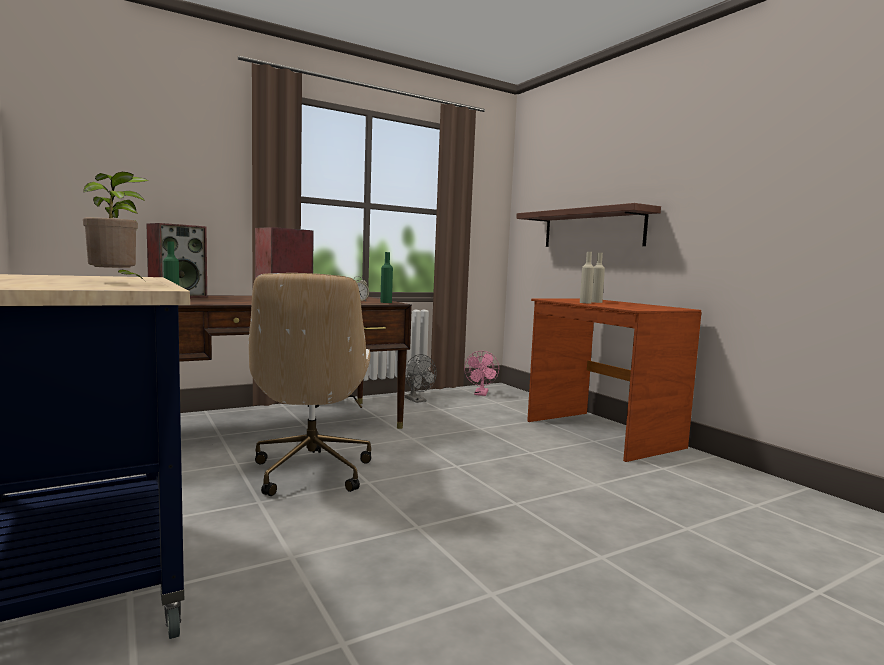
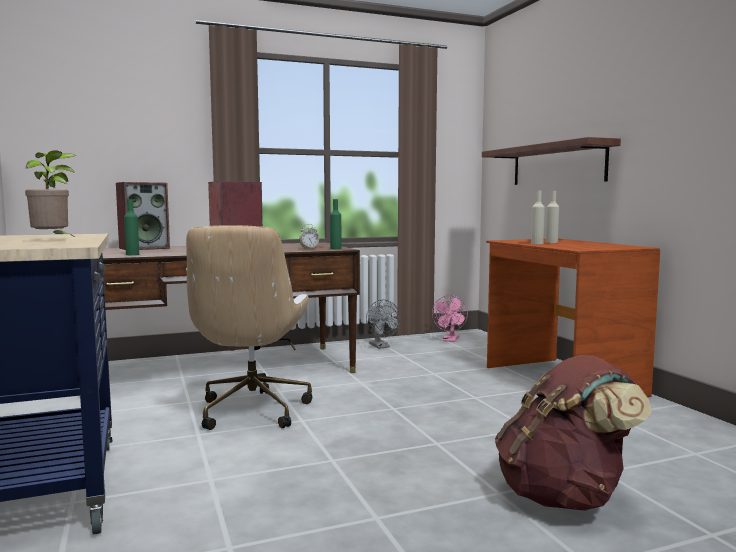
camera: 10 degrees right, 0 degrees up
(665, 558) = (564, 497): none -> brown backpack

